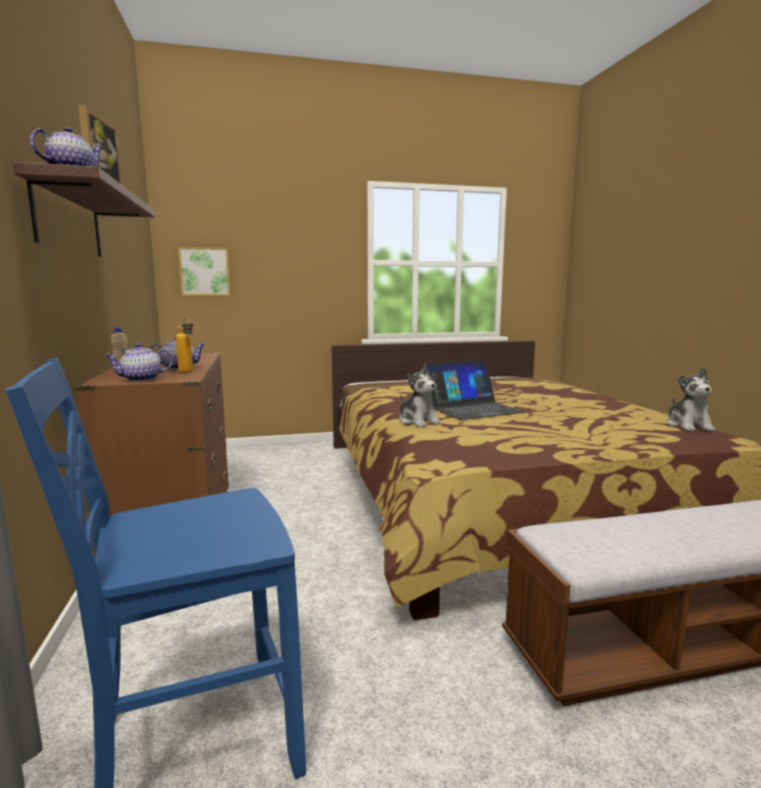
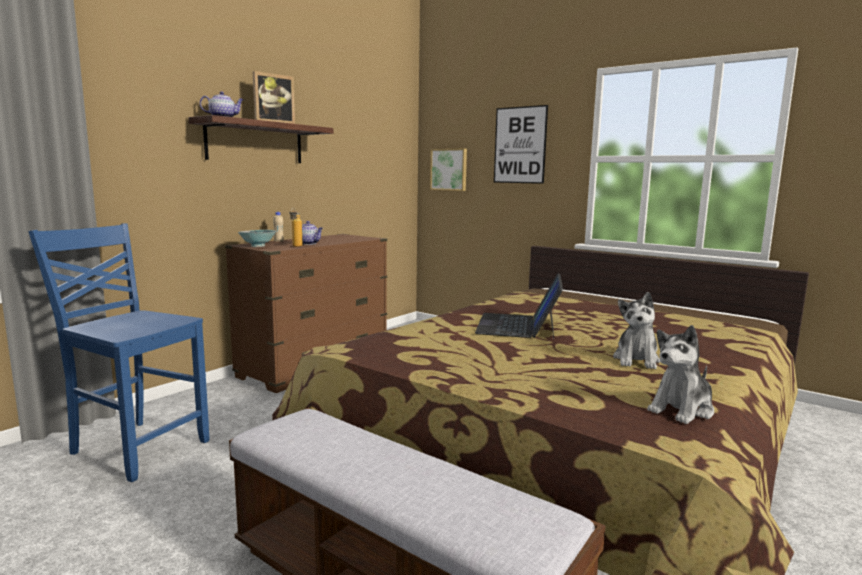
camera: 50 degrees right, 0 degrees up
(141, 379) = (258, 246): teapot -> bowl
(294, 247) = (520, 145): none -> picture
(418, 421) = (438, 321): plush toy -> plush toy (636, 360)
(472, 408) = (518, 325): laptop -> laptop turned 75 degrees clockwise

